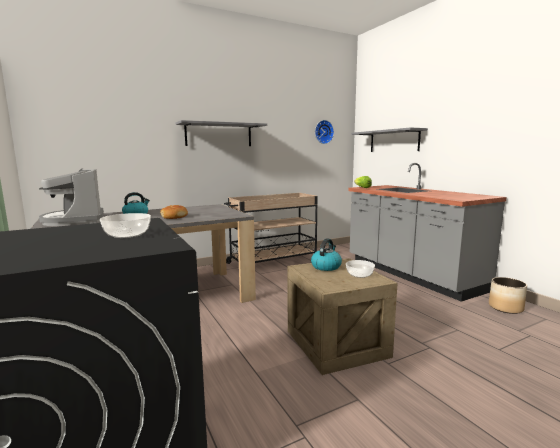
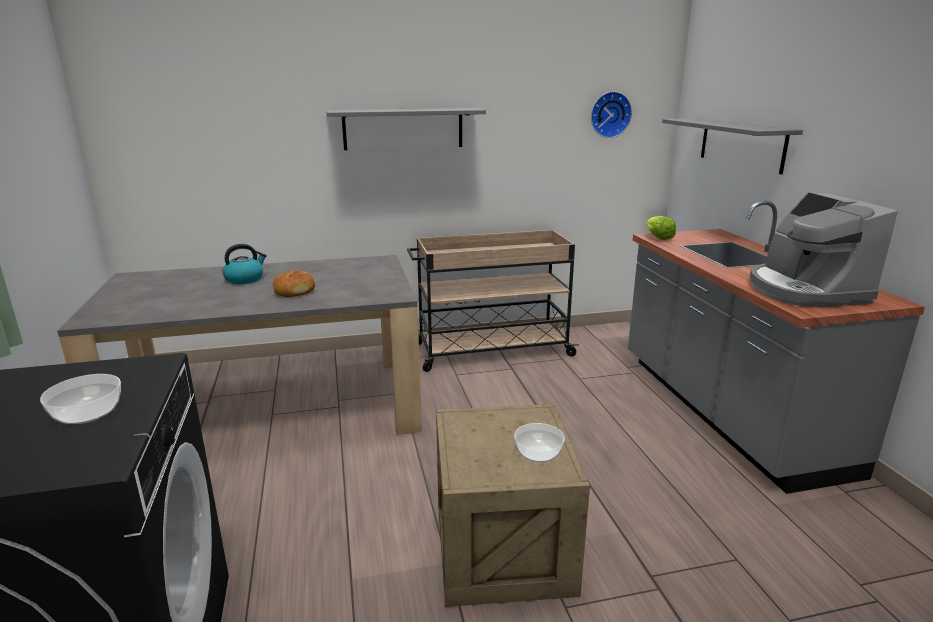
camera: 15 degrees right, 10 degrees up
(75, 220) = (154, 286): coffee machine -> coffee machine (805, 290)
(326, 266) = (497, 422): kettle -> none
(505, 308) = (869, 525): planter -> none

